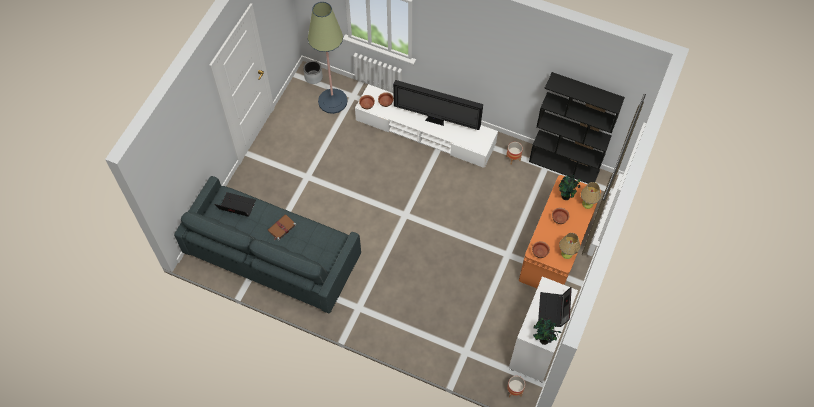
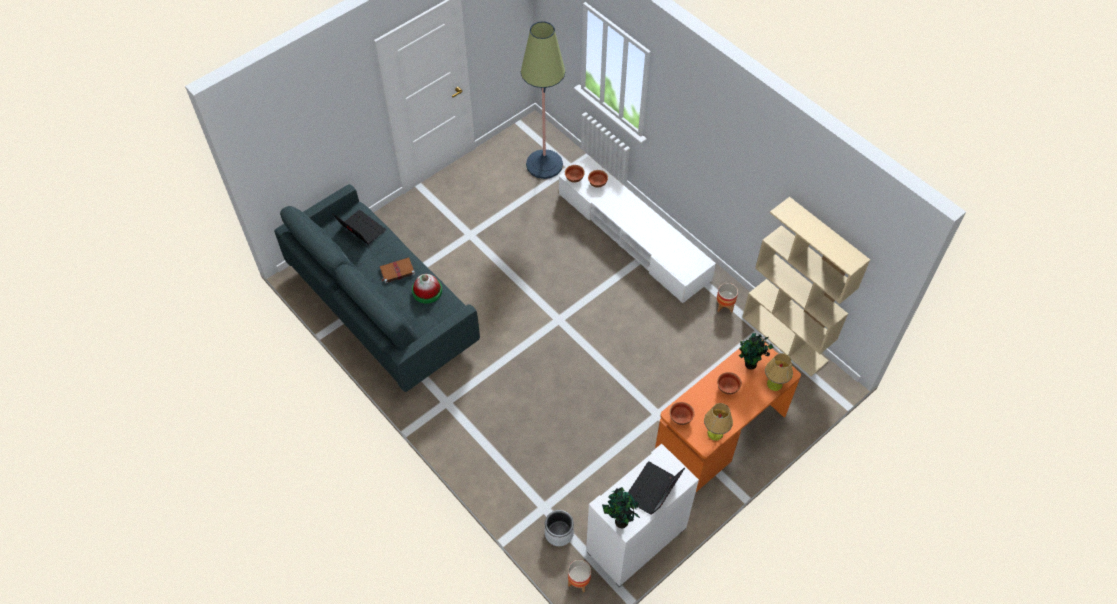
camera: 25 degrees right, 5 degrees down
(312, 233) = (427, 291): none -> hat
(313, 77) = (537, 131): grey planter -> grey planter (559, 533)
(436, 121) = (646, 225): television -> none
(564, 166) = (785, 339): black bookcase -> beige bookcase

